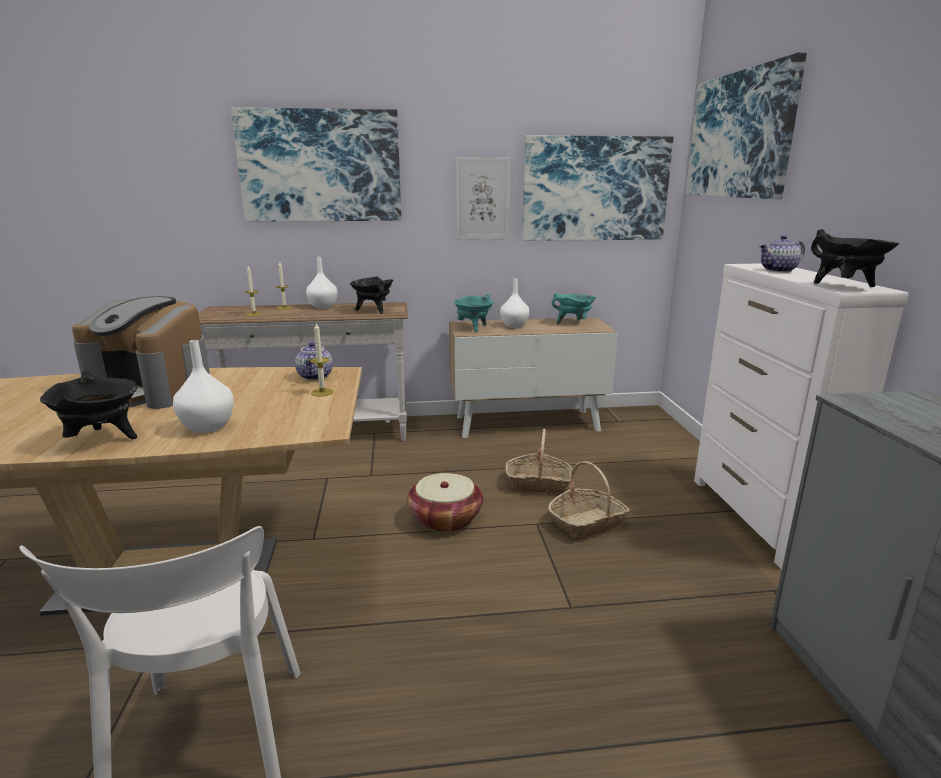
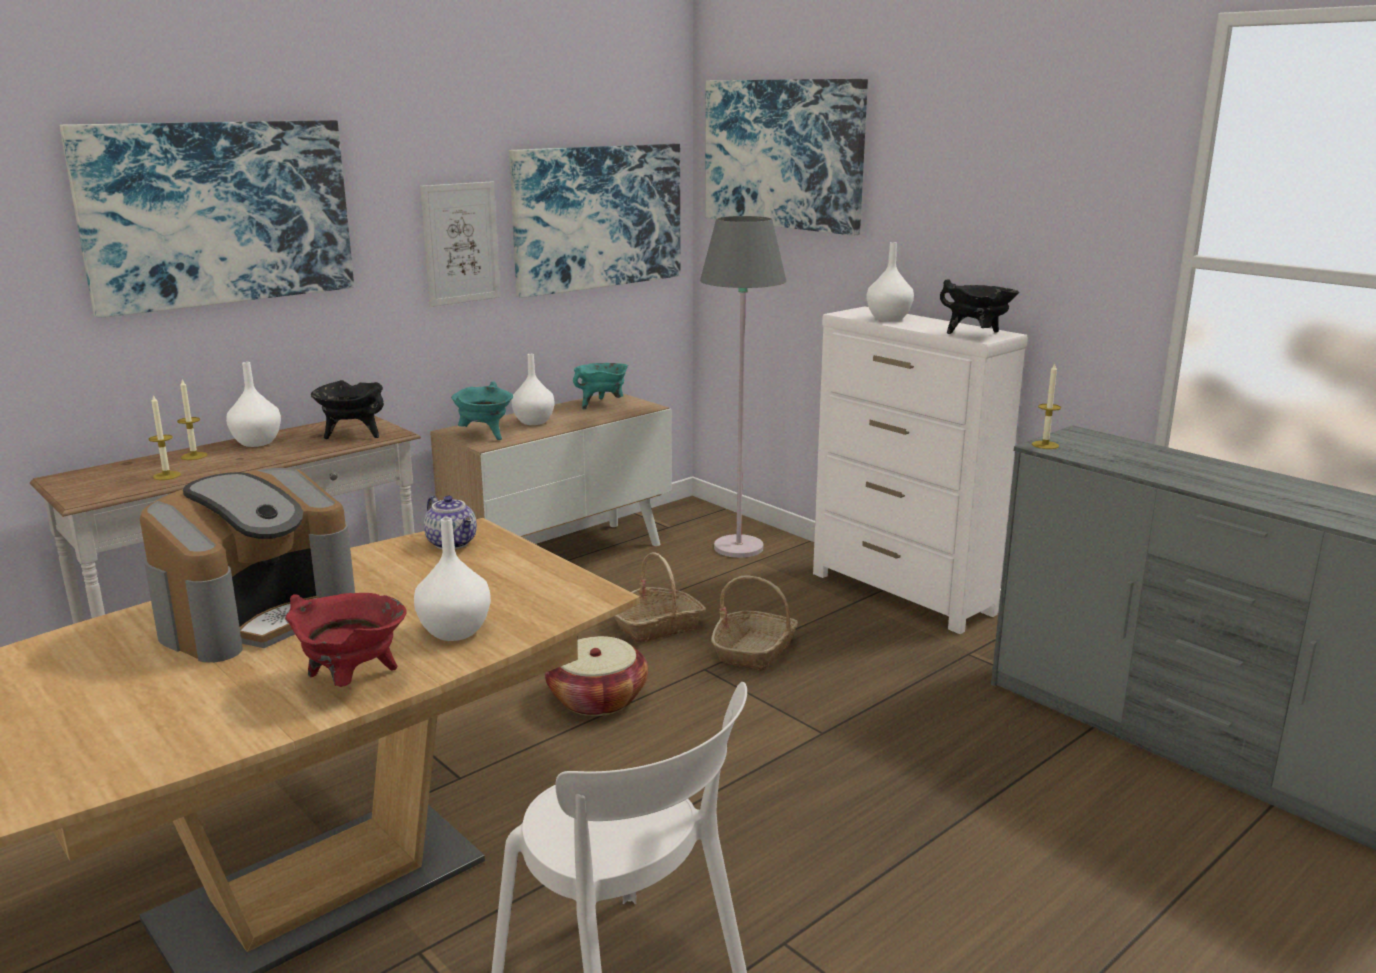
camera: 35 degrees left, 0 degrees up
(103, 440) = (352, 682): black cooking pot -> red cooking pot
(153, 389) = (257, 614): coffee machine -> coffee machine turned 45 degrees counterclockwise
(322, 392) = (504, 559): candle -> candle (1045, 445)
(654, 447) = (738, 547): none -> grey floor lamp
(778, 270) = (889, 319): teapot -> white vase

